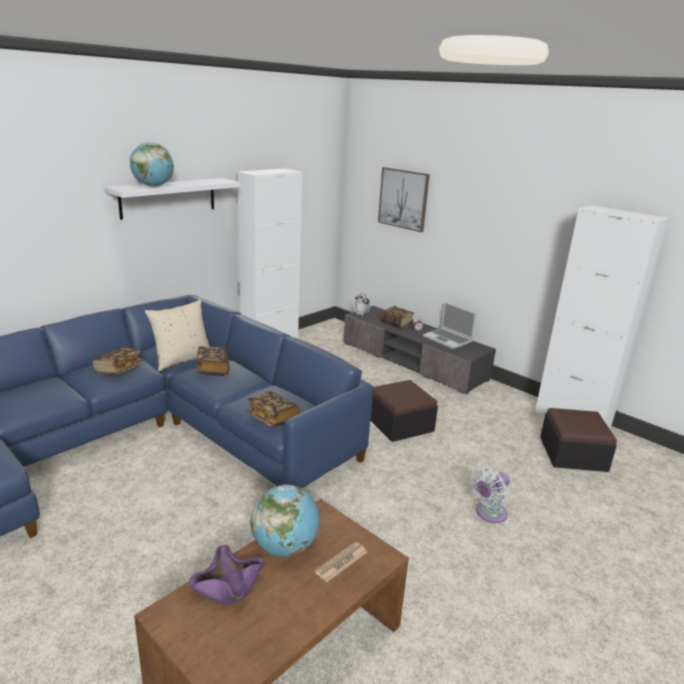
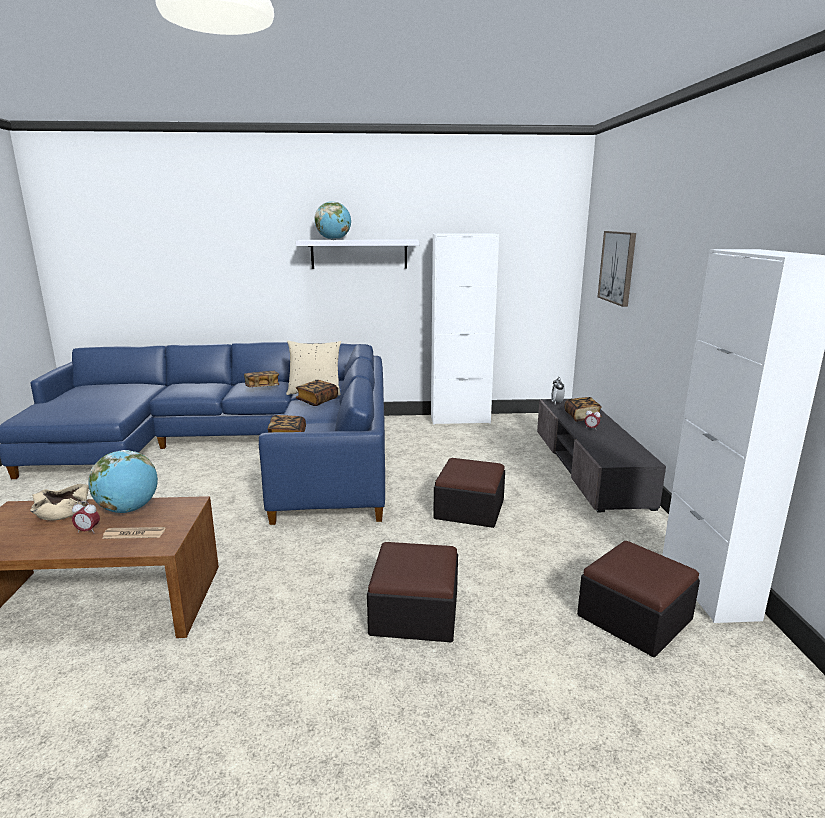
camera: 45 degrees right, 5 degrees down
(227, 586) = (62, 511): purple bowl -> beige bowl
(298, 585) = (88, 531): none -> alarm clock
(448, 340) = (616, 443): laptop -> none
(488, 513) = (414, 612): white fan -> ottoman

